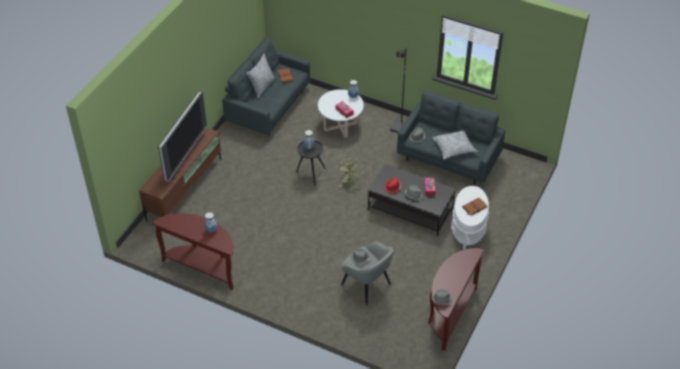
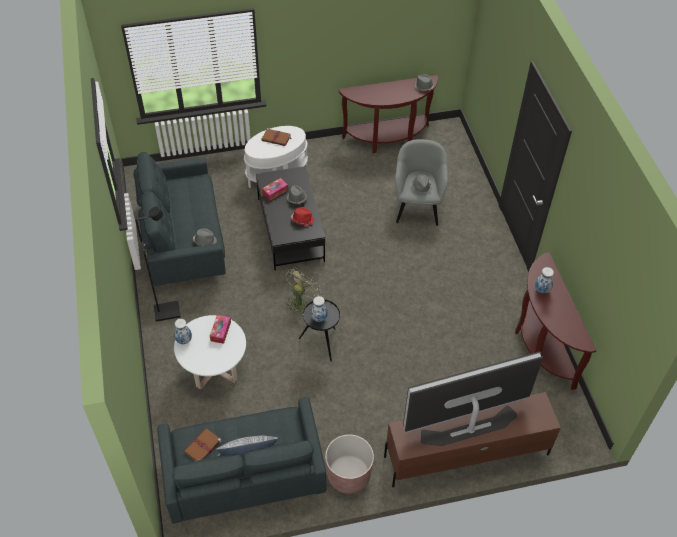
camera: 130 degrees left, 5 degrees up
(226, 141) = (348, 475): none -> brown planter
(454, 149) = (196, 202): pillow -> none

